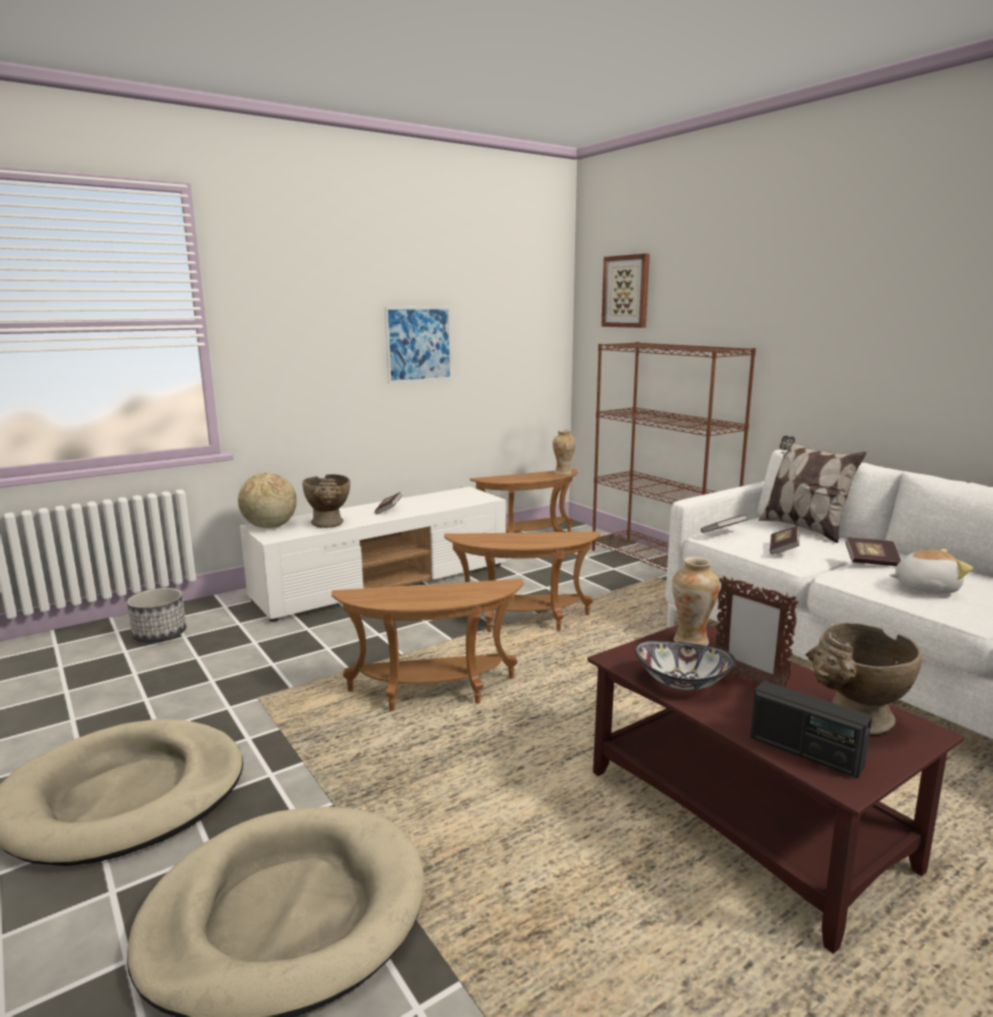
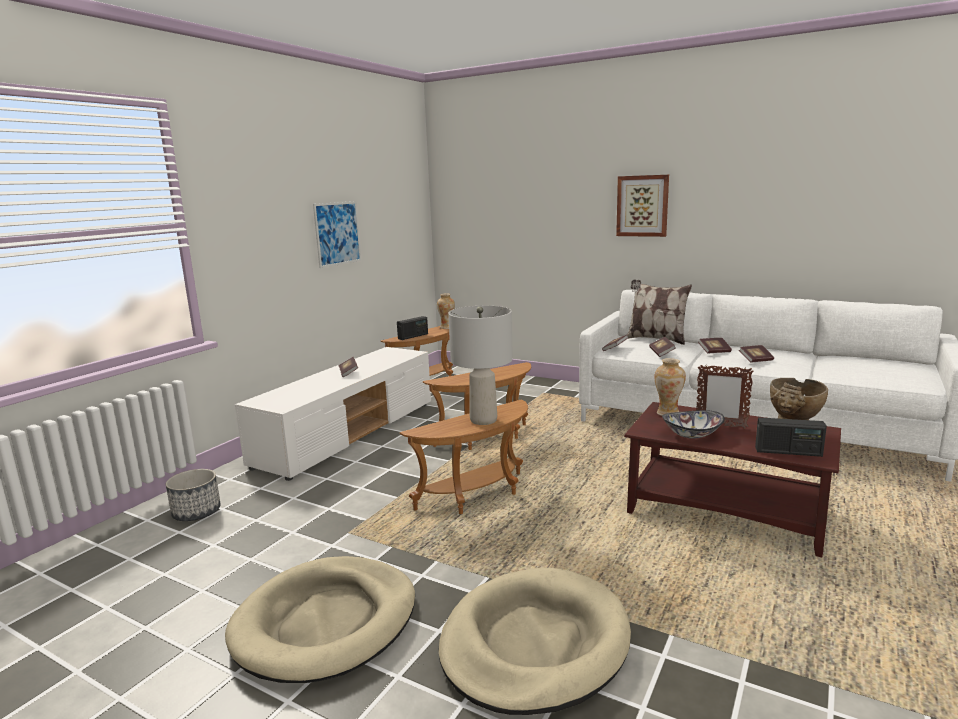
camera: 25 degrees left, 0 degrees up
(269, 527) = (265, 400): globe -> none
(329, 524) = (316, 390): beige vase -> none
(438, 596) = (483, 420): none -> grey table lamp
(510, 478) = (413, 336): none -> radio
(626, 291) = (480, 184): picture -> picture (642, 206)
(660, 563) = (536, 383): brown bookcase -> none
(925, 587) = (756, 360): plush toy -> book

